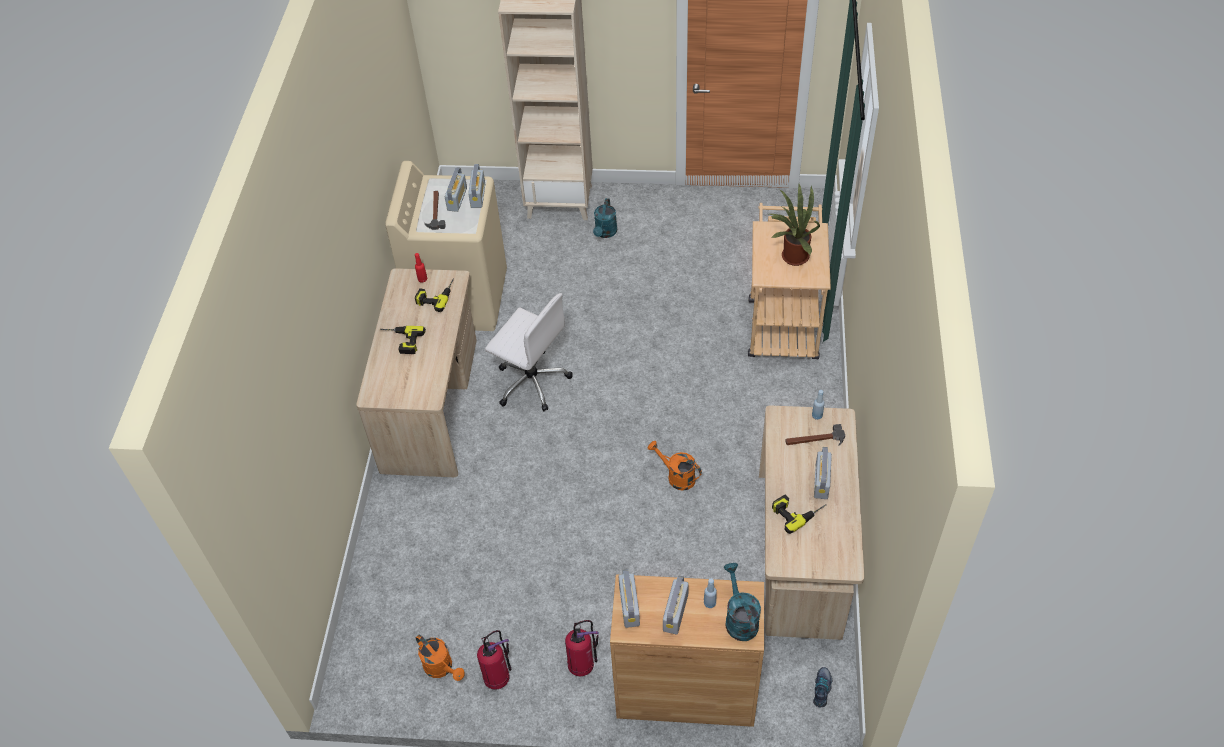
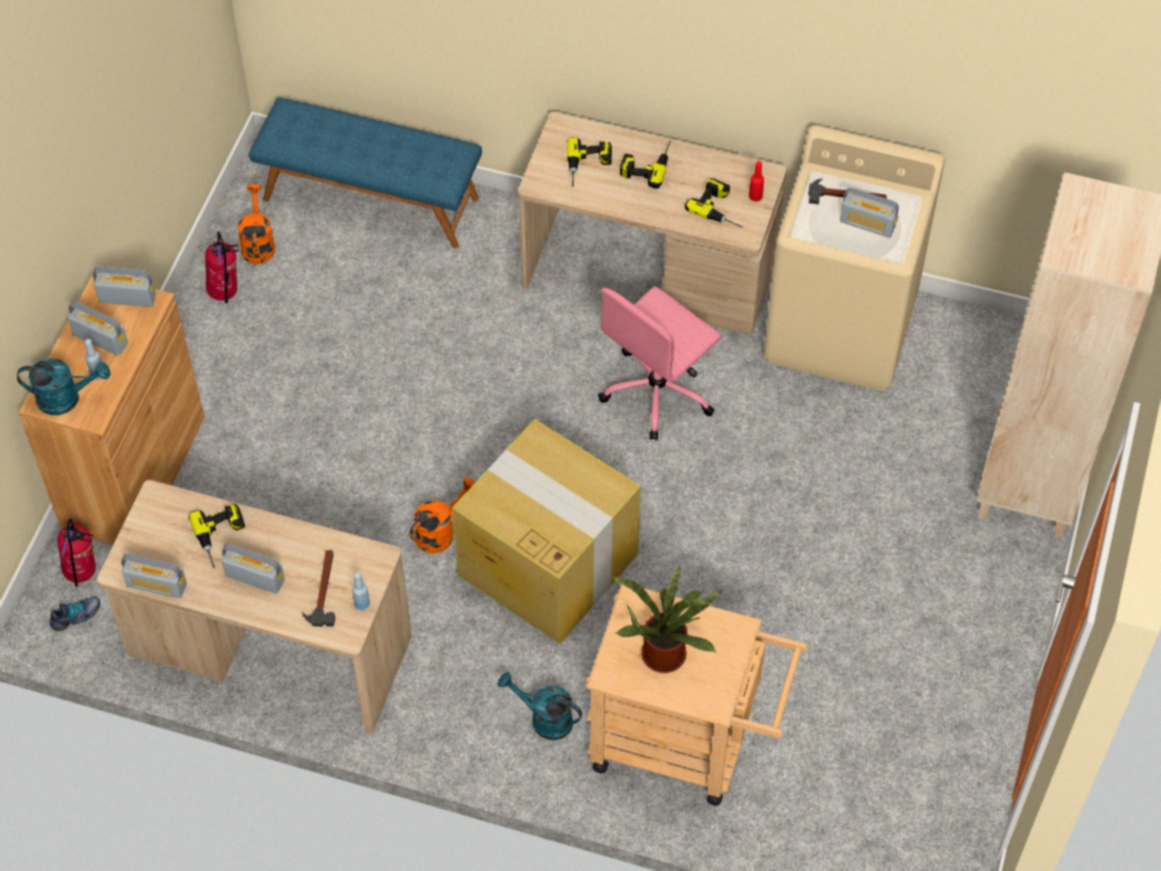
camera: 100 degrees right, 5 degrees up
(382, 597) = (371, 197): none -> blue bench
(409, 373) = (588, 167): none -> power drill
(442, 668) = (258, 243): orange watering can -> orange watering can turned 120 degrees clockwise
(478, 196) = (868, 249): radio -> radio (157, 585)
(531, 381) = (658, 392): white office chair -> pink office chair
(582, 664) = (208, 376): fire extinguisher -> fire extinguisher (82, 573)
(605, 233) = (941, 537): turquoise watering can -> turquoise watering can (544, 719)
(682, 413) = (546, 563): none -> cardboard box
(822, 689) = (76, 616): shoe -> shoe turned 60 degrees counterclockwise

